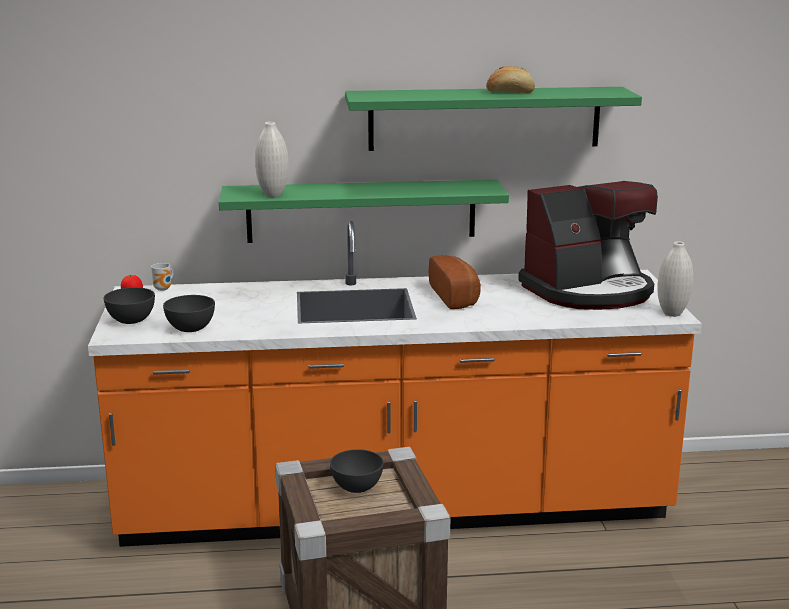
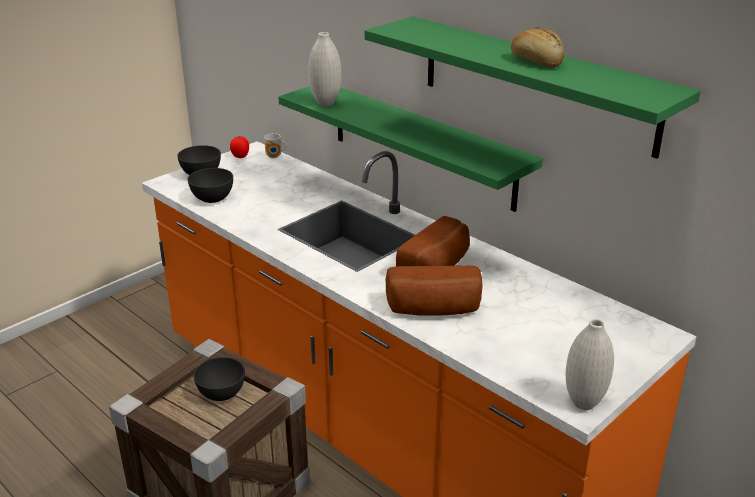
camera: 50 degrees right, 10 degrees up
(510, 314) = (434, 310): none -> bread
(589, 291) = (566, 327): coffee machine -> none

